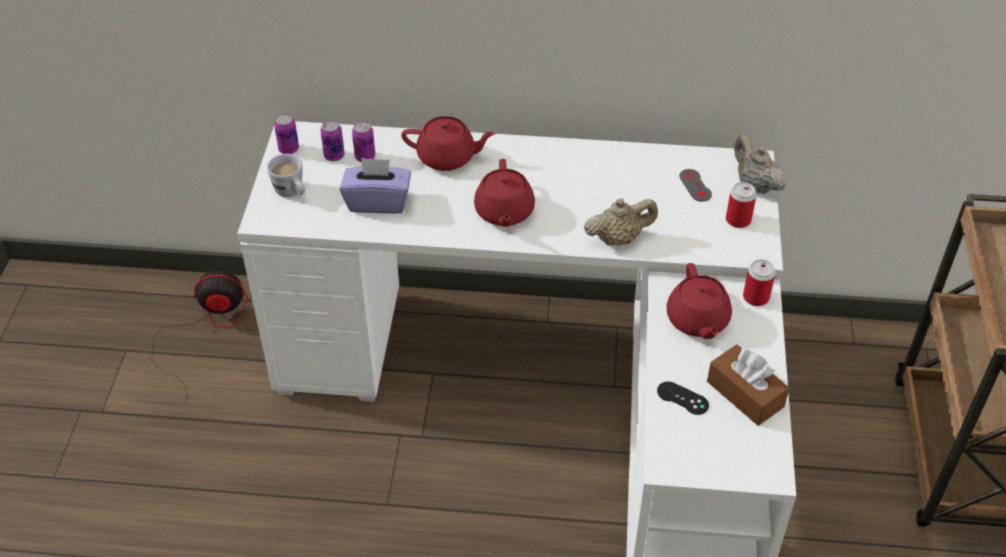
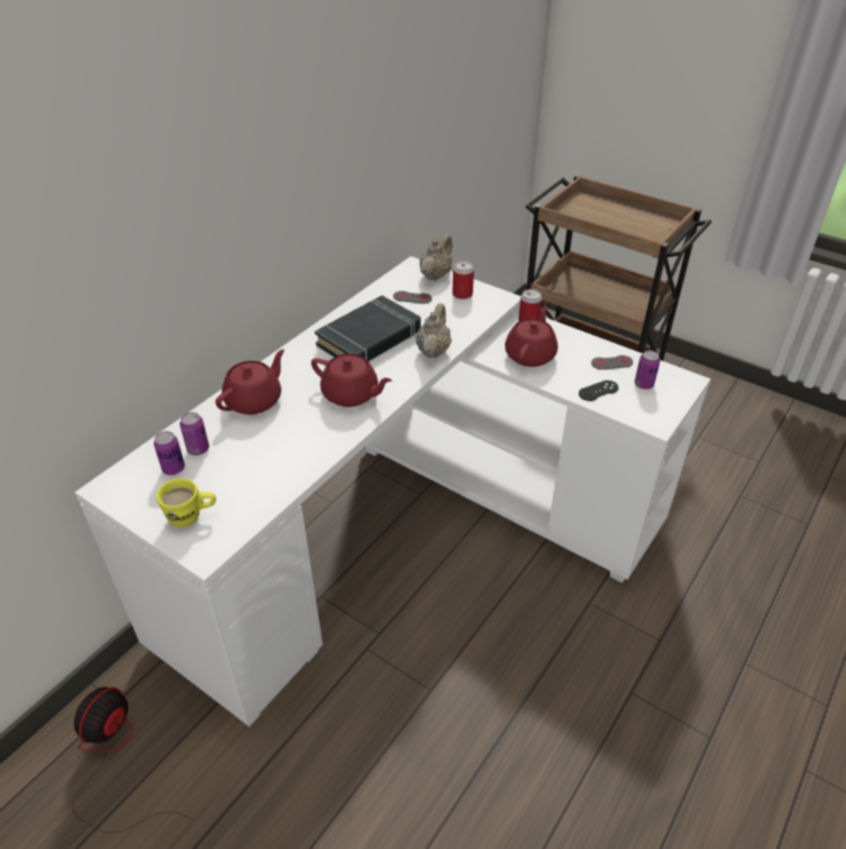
camera: 60 degrees left, 5 degrees down
(288, 149) = (128, 497): can -> can (643, 384)
(292, 193) = (192, 517): white mug -> yellow mug
(378, 202) = (264, 462): purple tissue box -> none
(597, 186) = (369, 339): none -> black book
(697, 320) = (530, 355): red teapot -> red teapot turned 90 degrees counterclockwise
(745, 394) = (612, 362): brown tissue box -> grey game controller
(754, 185) = (435, 275): beige teapot -> beige teapot turned 120 degrees clockwise

